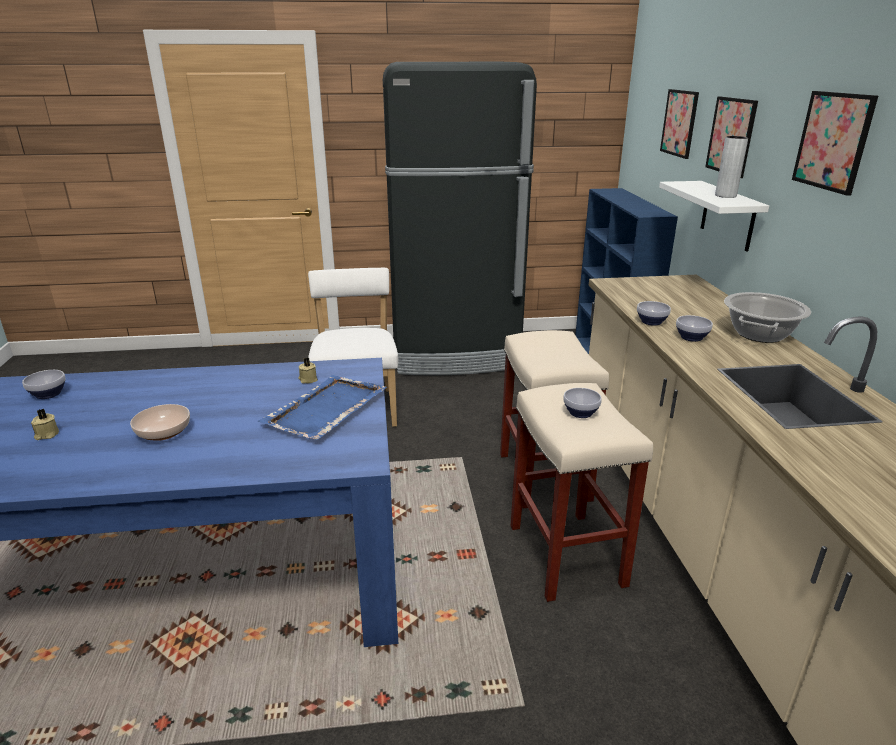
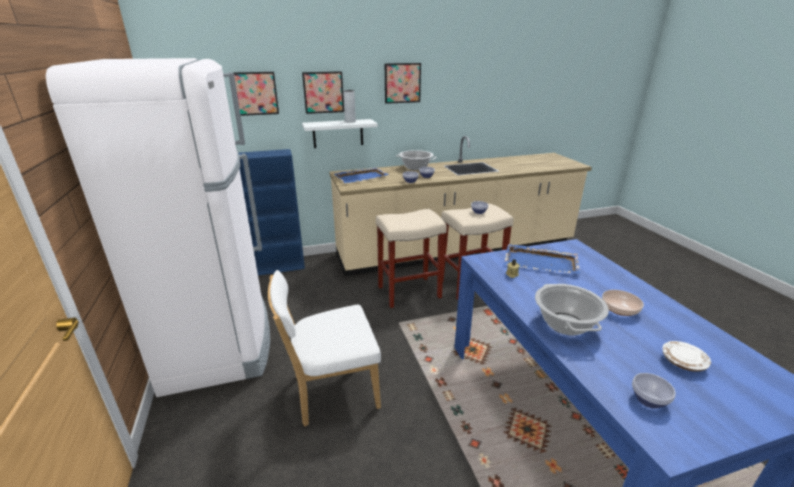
camera: 100 degrees left, 0 degrees up
(46, 435) = (683, 362): beige candle -> white plate
(181, 386) = (565, 324): none -> cooking pot
(455, 353) = (219, 344): black fridge -> white fridge
(669, 291) = (361, 177): none -> blue tray

